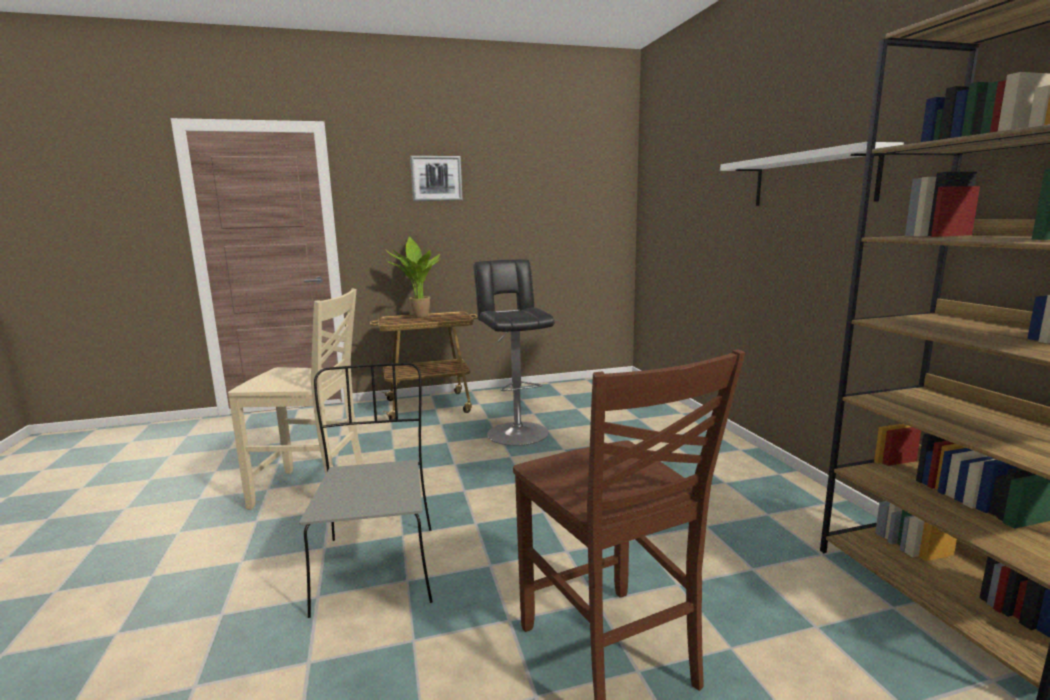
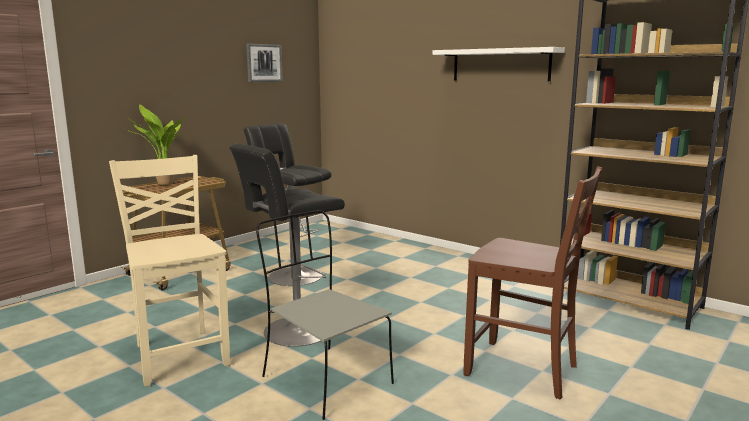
camera: 35 degrees left, 0 degrees up
(313, 491) = (180, 355): beige chair -> beige chair turned 90 degrees counterclockwise
(428, 498) = (293, 332): none -> black stool
(436, 178) = (163, 46): picture -> picture (264, 63)

